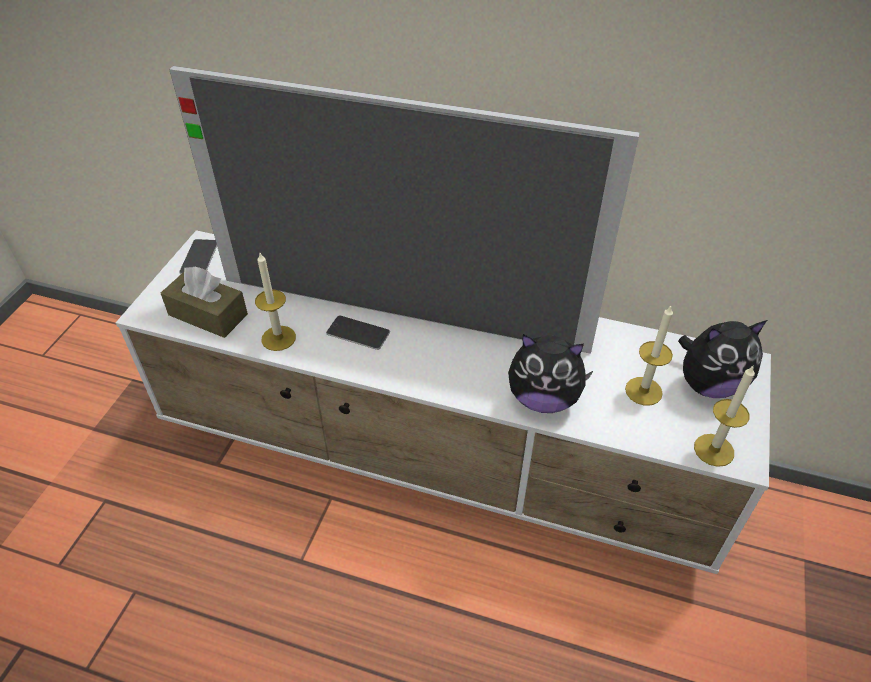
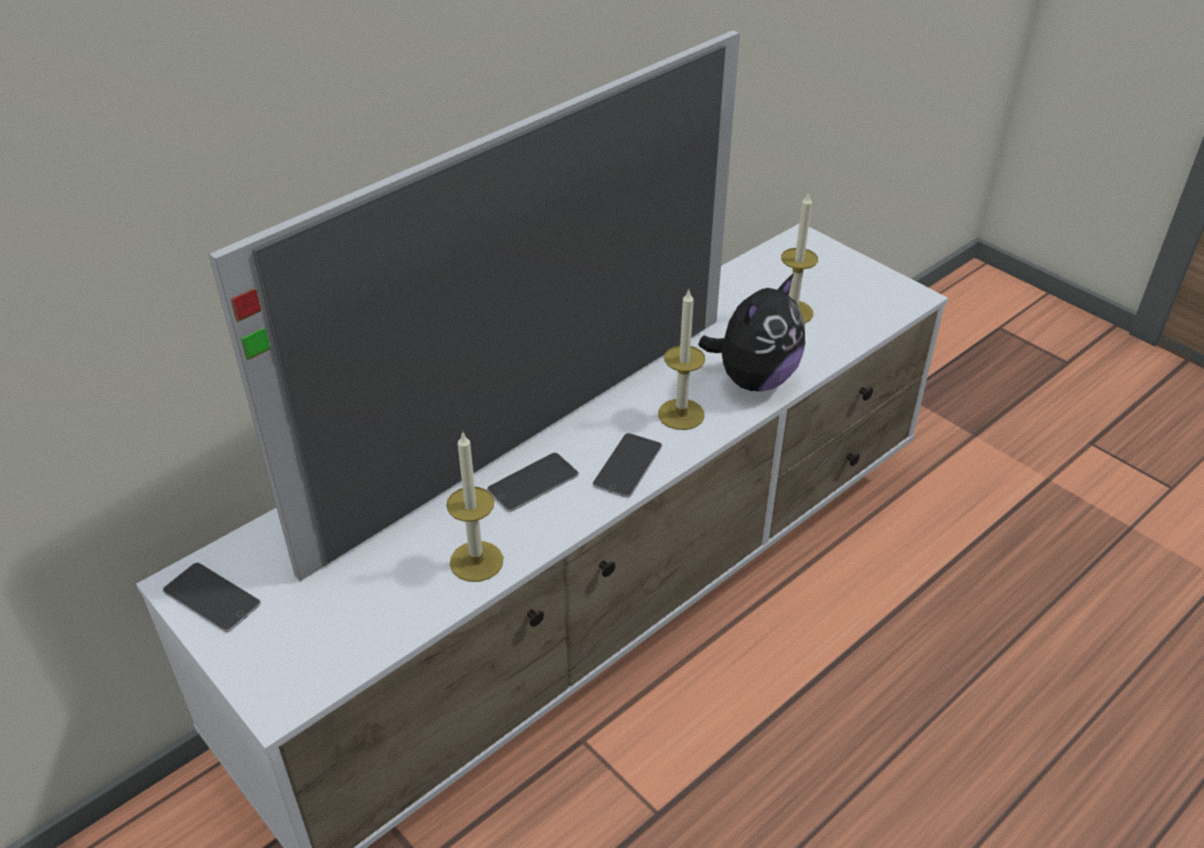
camera: 60 degrees left, 5 degrees down
(208, 314) = (357, 624): brown tissue box -> none
(403, 368) = (627, 465): none -> phone
(709, 384) = (812, 271): plush toy -> none
(714, 450) = (890, 306): candle -> candle (681, 414)

